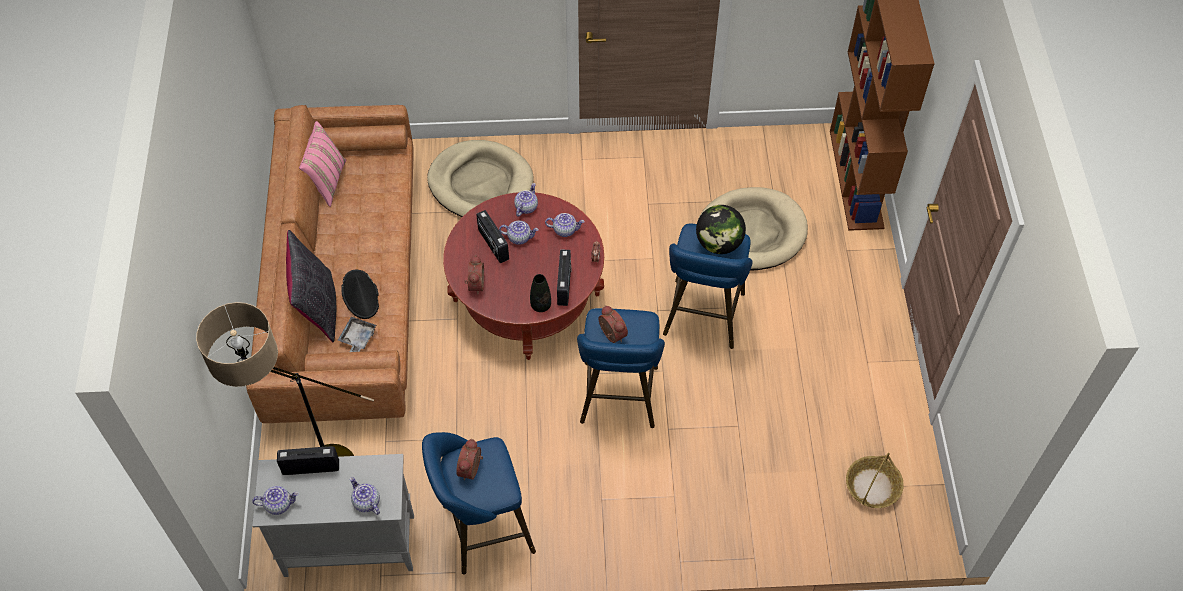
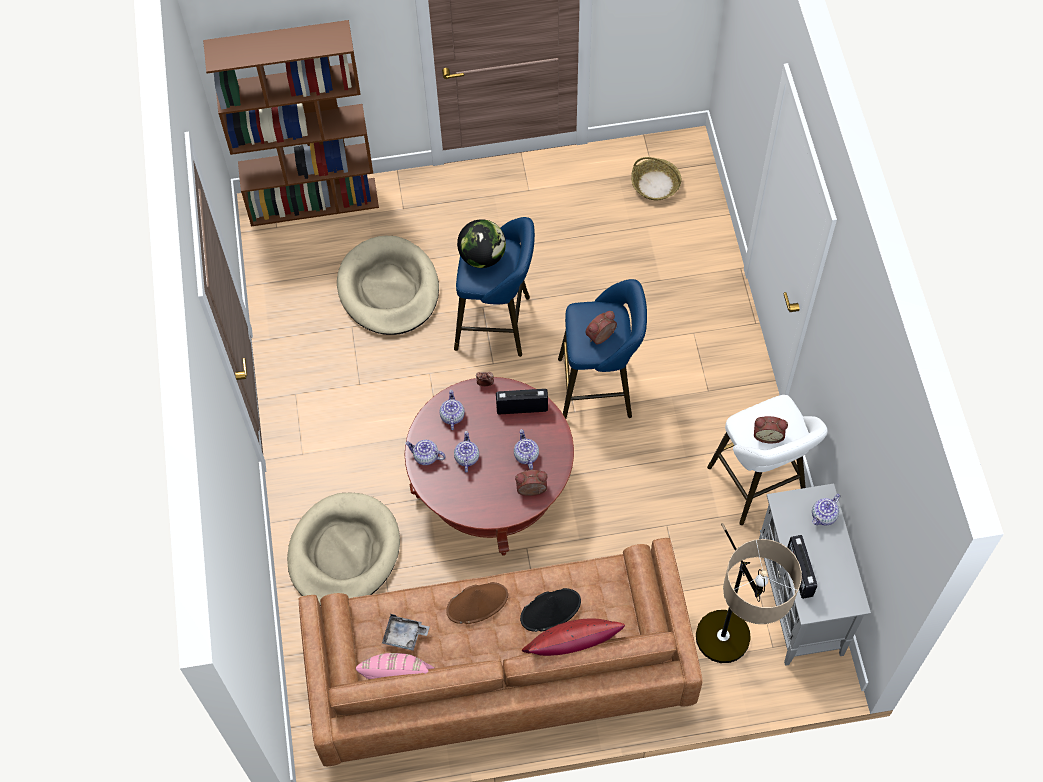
camera: 95 degrees left, 5 degrees up
(279, 504) = (843, 593): teapot -> teapot (526, 455)
(317, 307) = (571, 652): black pillow -> red pillow
(357, 338) = (605, 602): grey tray -> grey tray (404, 635)
(381, 241) = (477, 603): none -> brown hat
(482, 530) = (759, 486): blue stool -> white stool
(493, 245) = (479, 481): radio -> none
(541, 305) = (549, 426): black vase -> none

